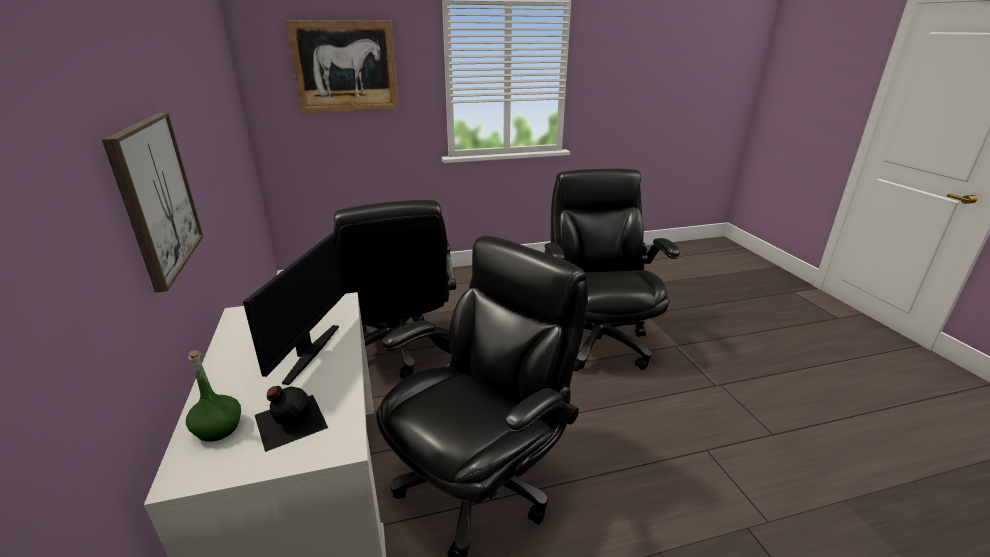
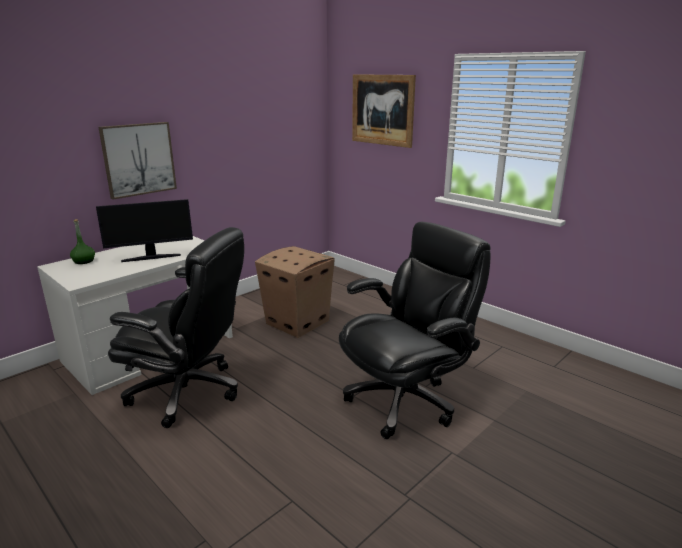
camera: 60 degrees right, 5 degrees down
(289, 421) = (93, 270): black bottle -> none
(395, 351) = (296, 322): black office chair -> cardboard box

